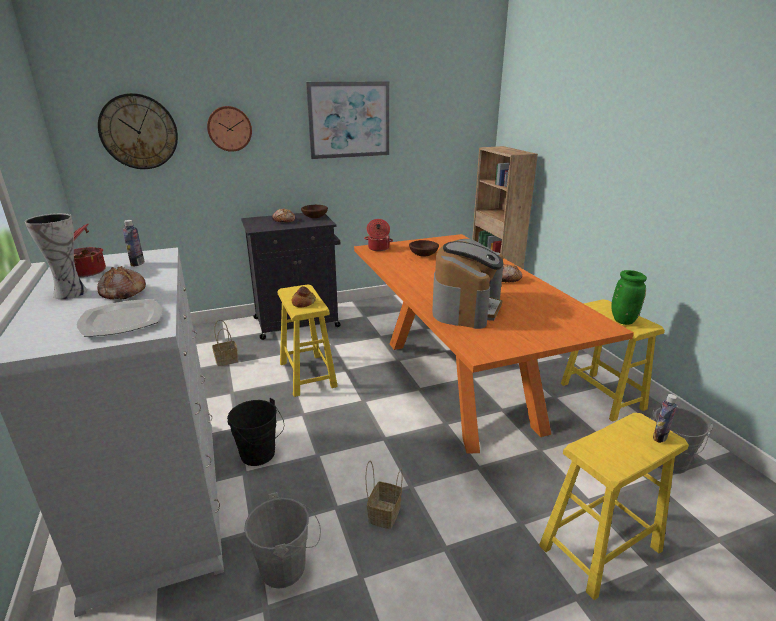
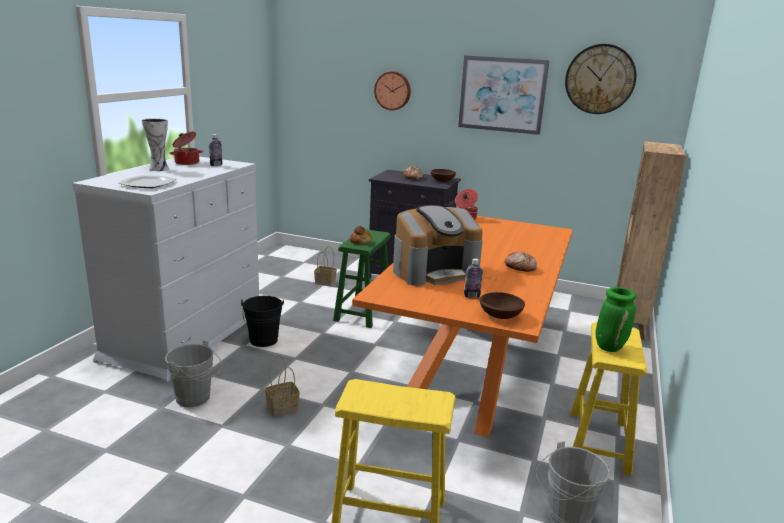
camera: 40 degrees right, 5 degrees down
(122, 292) = (177, 174): bread -> none
(139, 132) = (327, 86): wall clock -> wall clock (600, 79)
(307, 375) = (363, 312): yellow stool -> green stool
(423, 254) = (492, 232): brown bowl -> brown bowl (501, 315)
(659, 437) = (431, 411): bottle -> bottle (472, 296)

